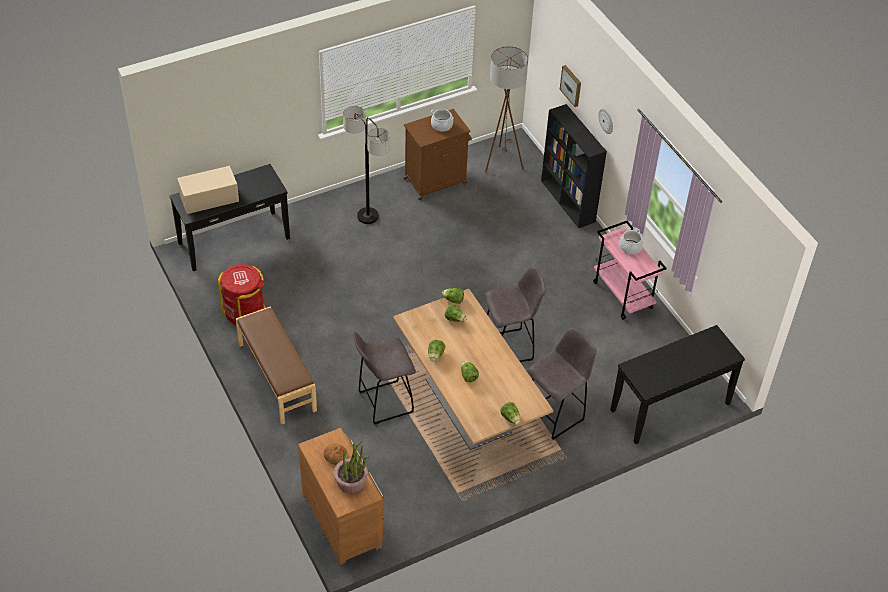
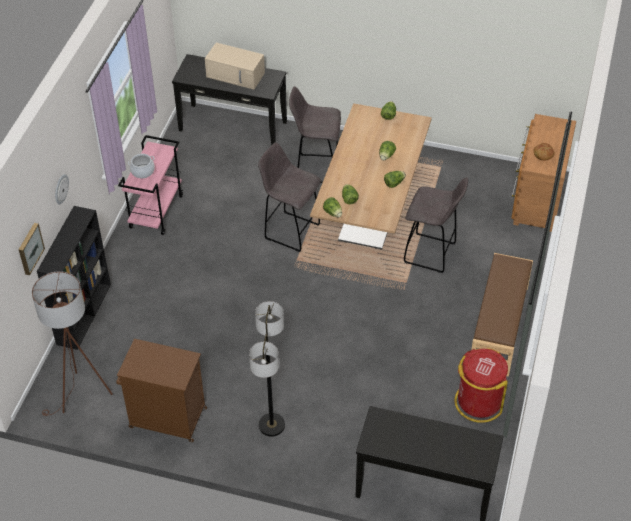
camera: 135 degrees left, 0 degrees up
(208, 199) = (456, 450): beige microwave -> beige microwave (236, 75)
(351, 481) = (546, 134): potted plant -> none
(441, 125) = (152, 362): cooking pot -> none

